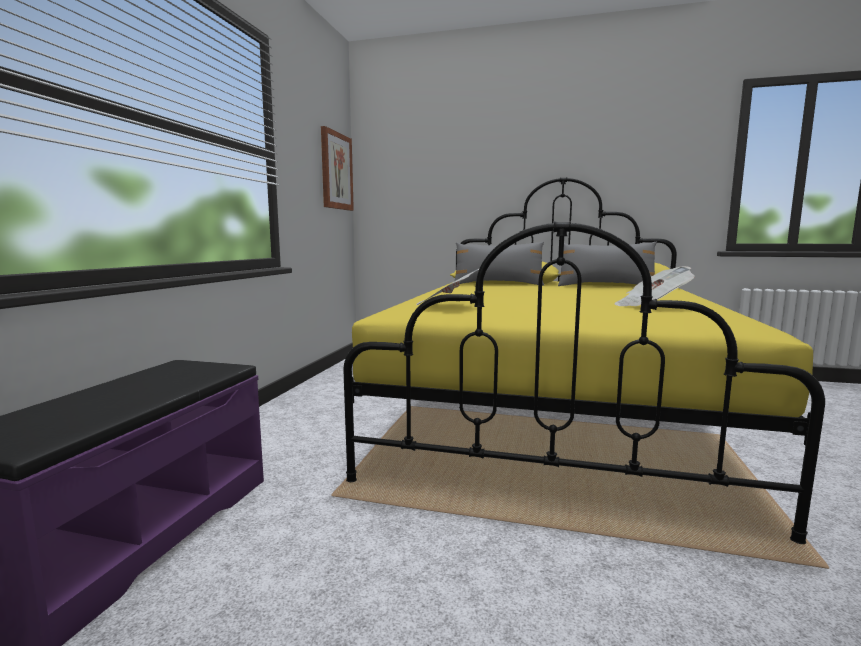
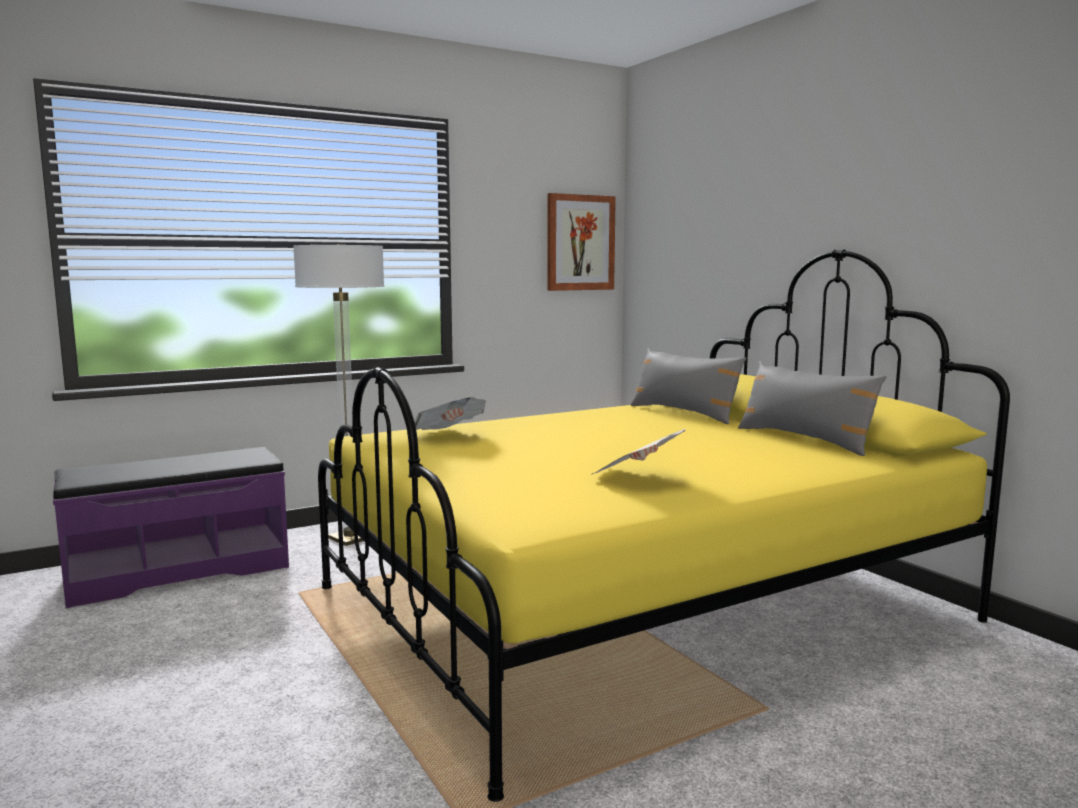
camera: 45 degrees right, 0 degrees up
(264, 440) = (350, 539): none -> floor lamp

